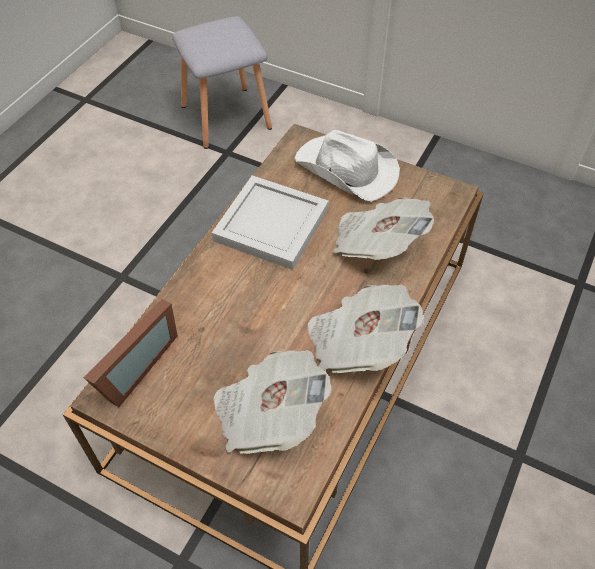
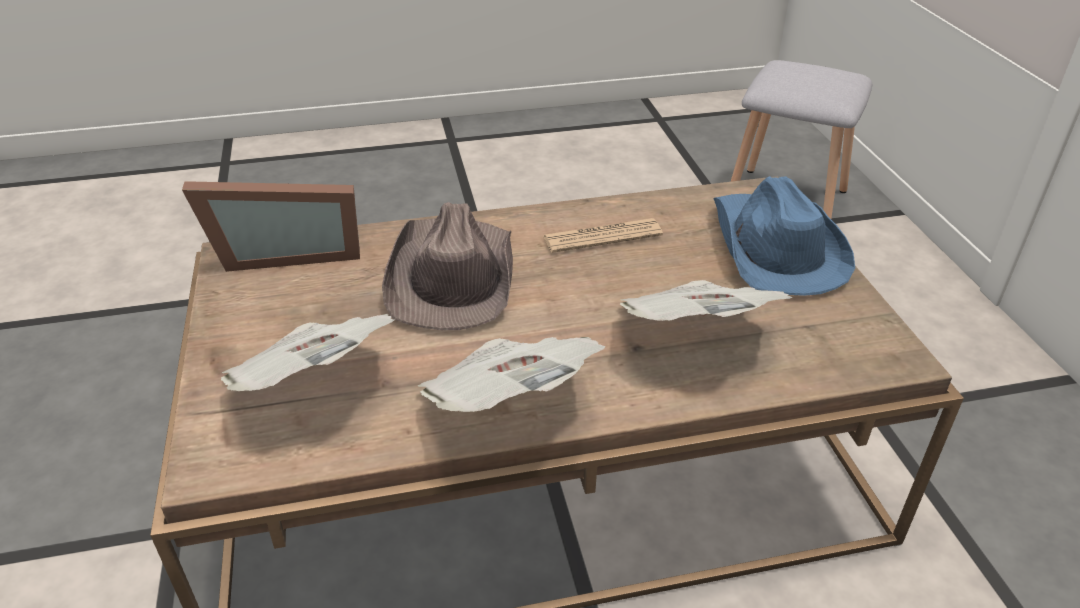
camera: 50 degrees right, 15 degrees down
(239, 305) = (452, 277): none -> brown hat
(270, 223) = (602, 237): white tray -> newspaper
(347, 170) = (774, 247): white hat -> blue hat

